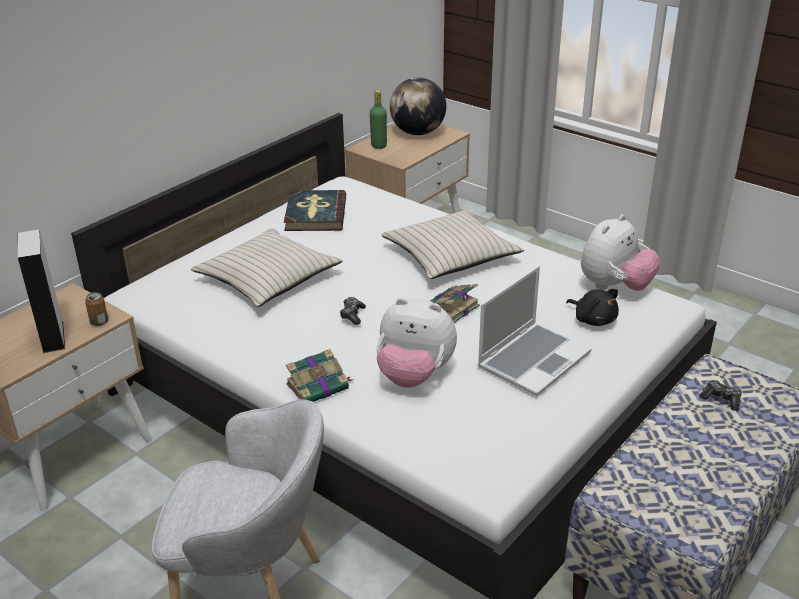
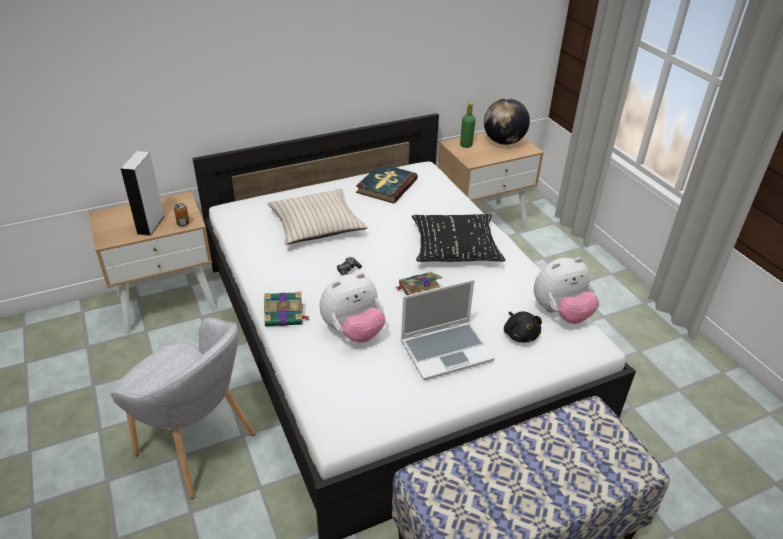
camera: 25 degrees right, 5 degrees up
(414, 376) = (353, 331): plush toy -> plush toy turned 75 degrees counterclockwise
(450, 255) = (455, 247): beige pillow -> black pillow
(721, 399) = (576, 439): game controller -> none

